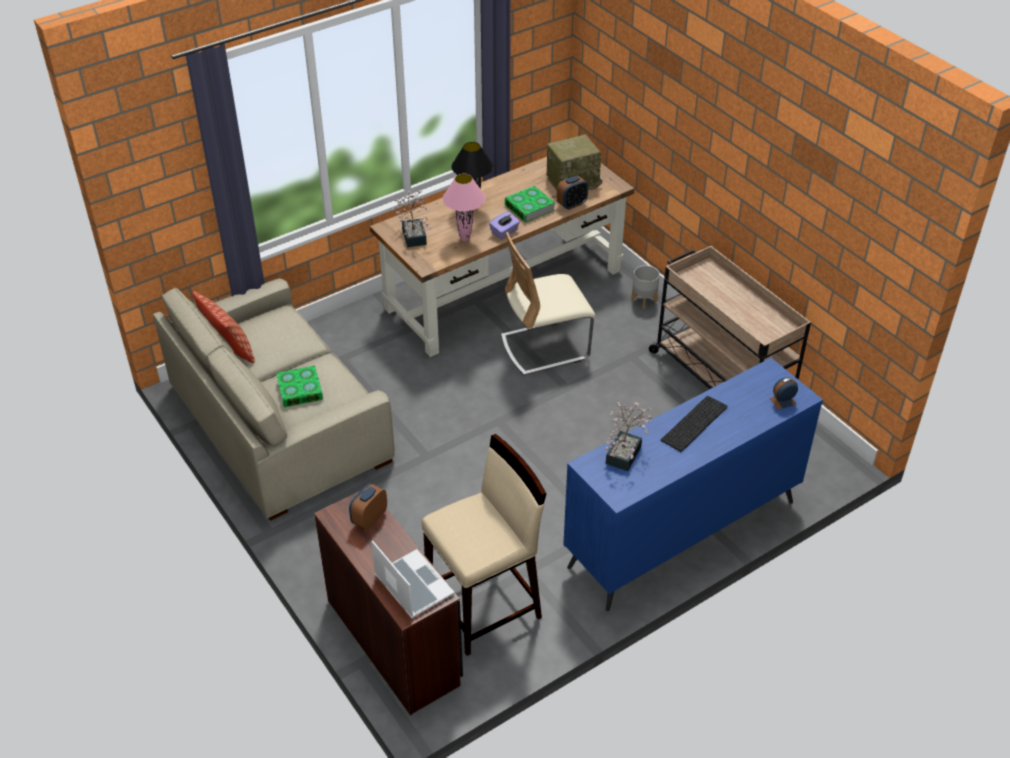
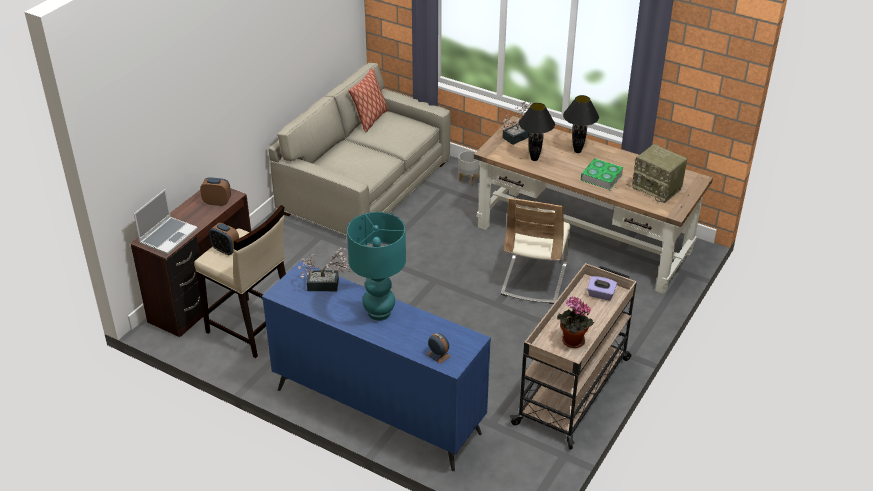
camera: 65 degrees right, 5 degrees down
(300, 390) = (352, 157): book -> none
(465, 239) = (534, 159): pink table lamp -> black table lamp
(504, 232) = (559, 174): purple tissue box -> purple tissue box (600, 295)
(545, 347) = (533, 279): beige chair -> beige chair turned 120 degrees counterclockwise
(572, 204) = (626, 196): alarm clock -> alarm clock (226, 250)
(644, 300) = (638, 318): grey planter -> grey planter (469, 180)
(695, 424) = (379, 313): keyboard -> turquoise table lamp
(763, 320) = (571, 342): none -> potted plant

